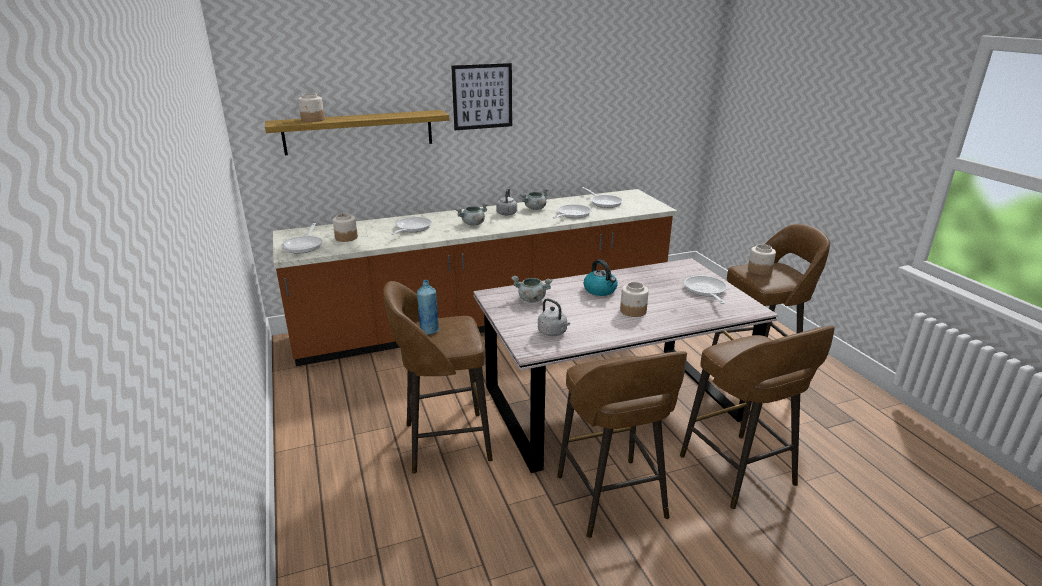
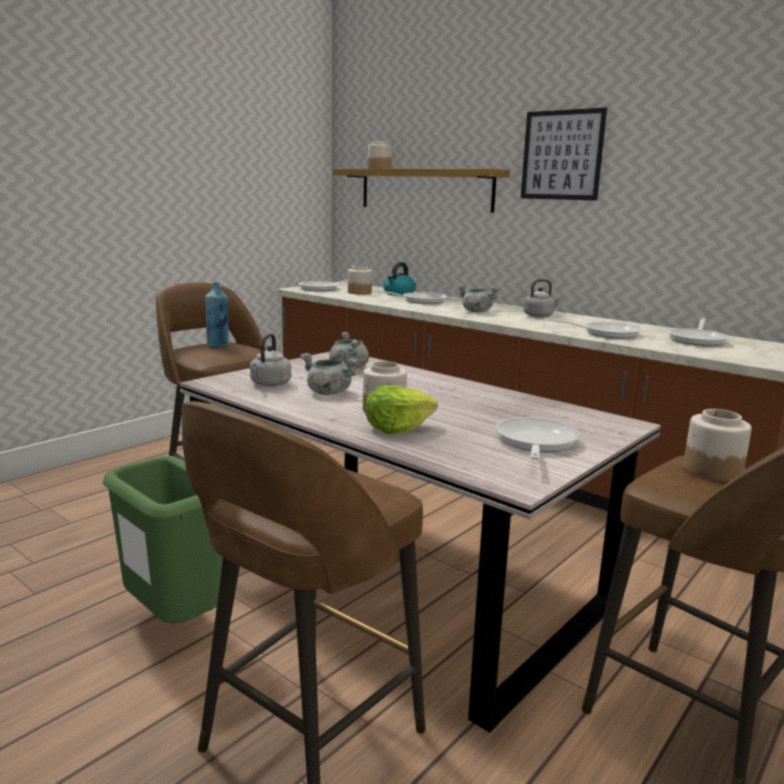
camera: 60 degrees right, 10 degrees down
(535, 208) = (584, 321): grey cooking pot -> grey cooking pot (328, 392)
(600, 290) = (425, 390): kettle -> kettle (399, 293)
(612, 499) = (173, 622): brown stool -> green trash can
(667, 315) = (397, 428): none -> lettuce
(705, 291) = (534, 443): frying pan -> frying pan turned 45 degrees counterclockwise

